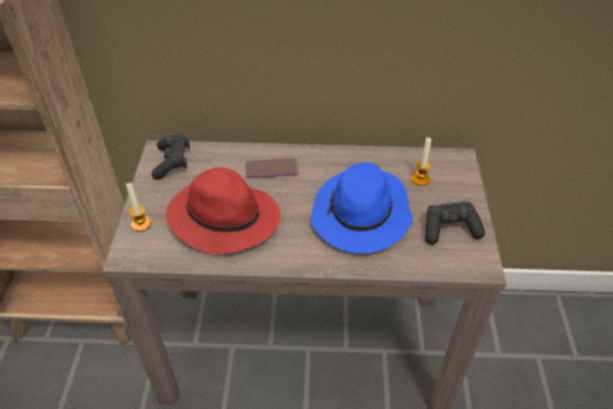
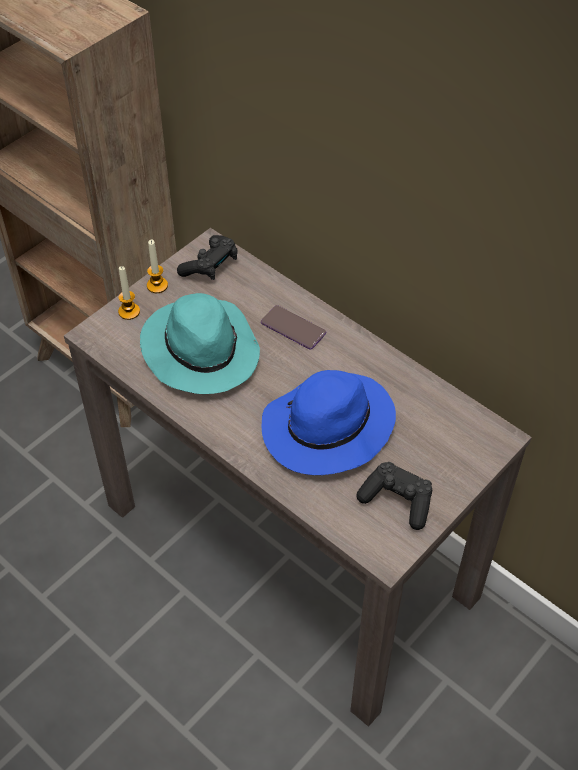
camera: 40 degrees right, 5 degrees up
(222, 218) = (200, 350): red hat -> turquoise hat
(420, 179) = (429, 432): candle -> candle (157, 285)

